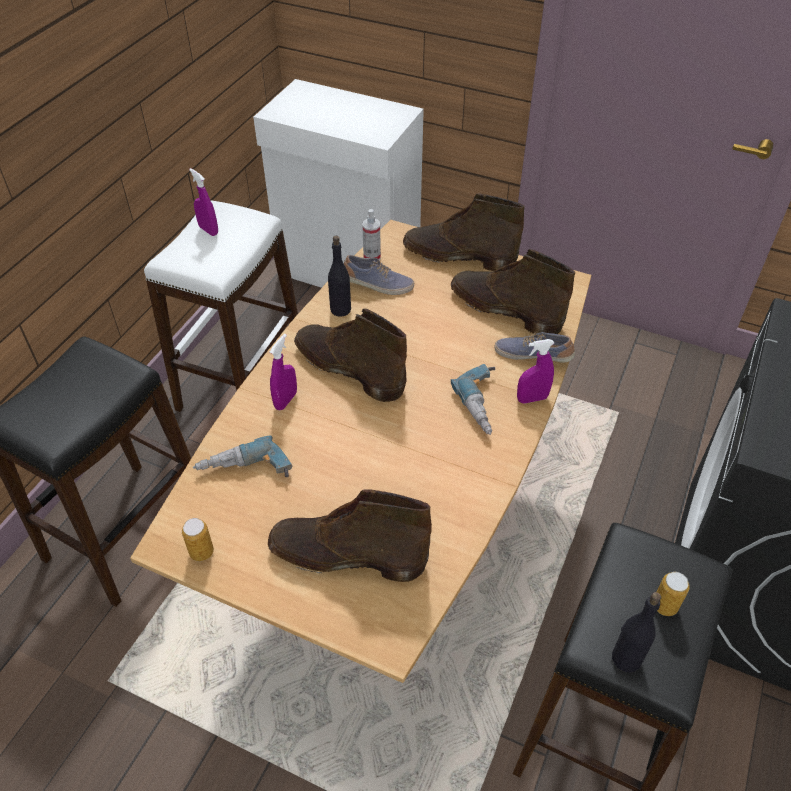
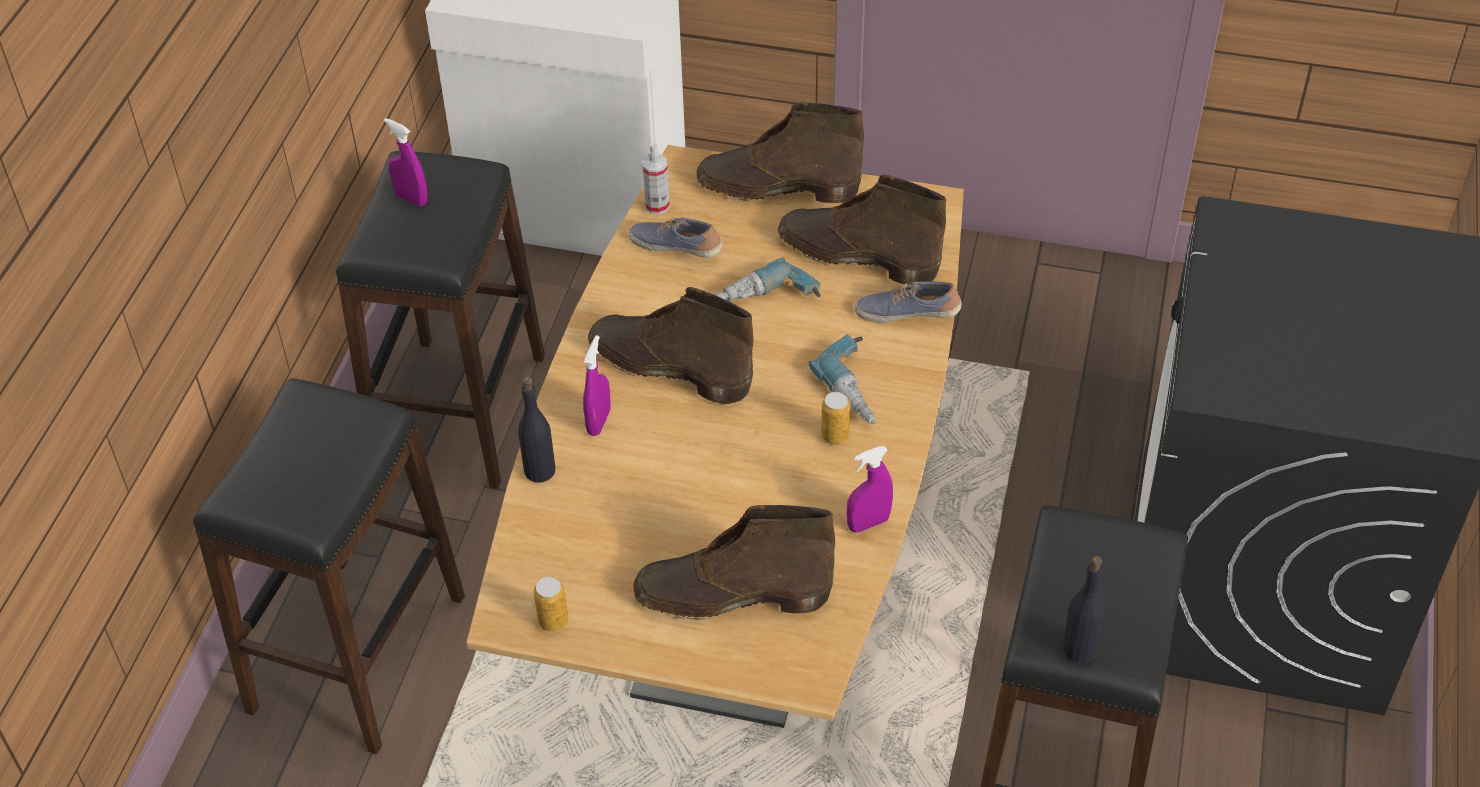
camera: 10 degrees left, 0 degrees up
(242, 381) = (459, 411): white stool -> black stool
(244, 473) = (575, 521): power drill -> power drill (765, 303)
(340, 309) = (635, 288): black bottle -> black bottle (540, 470)
(377, 286) = (676, 247): shoe -> shoe turned 150 degrees counterclockwise
(532, 399) = (917, 371): purple spray bottle -> purple spray bottle (868, 523)
(665, 605) = (1114, 587): can -> can (835, 436)

